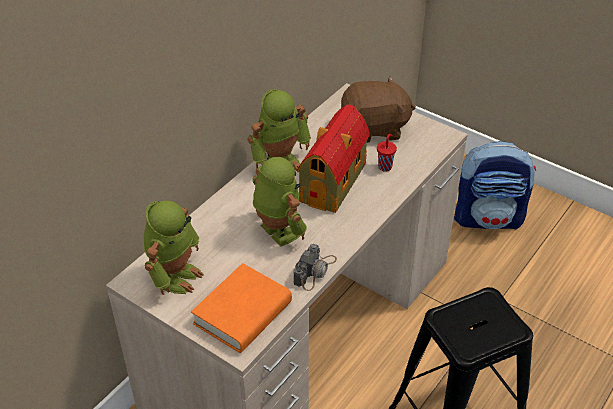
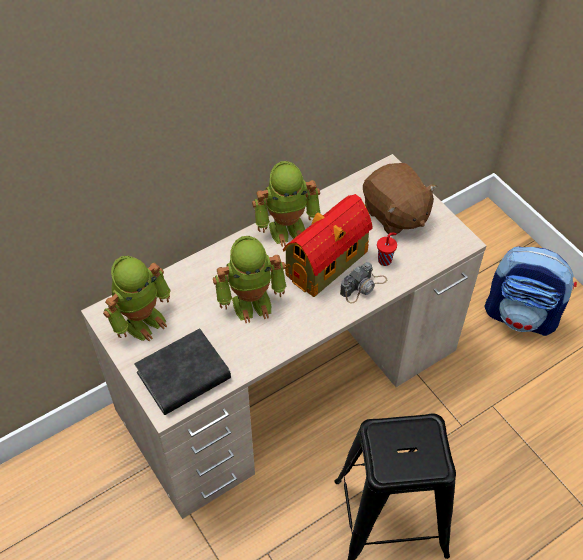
camera: 20 degrees right, 10 degrees up
(242, 313) = (183, 376): orange book -> black book
(277, 231) = (251, 301): toy robot -> toy robot turned 90 degrees clockwise
(315, 271) = (267, 353): camera -> camera (363, 286)
(374, 129) = (395, 214): brown plush toy -> brown plush toy turned 45 degrees clockwise

